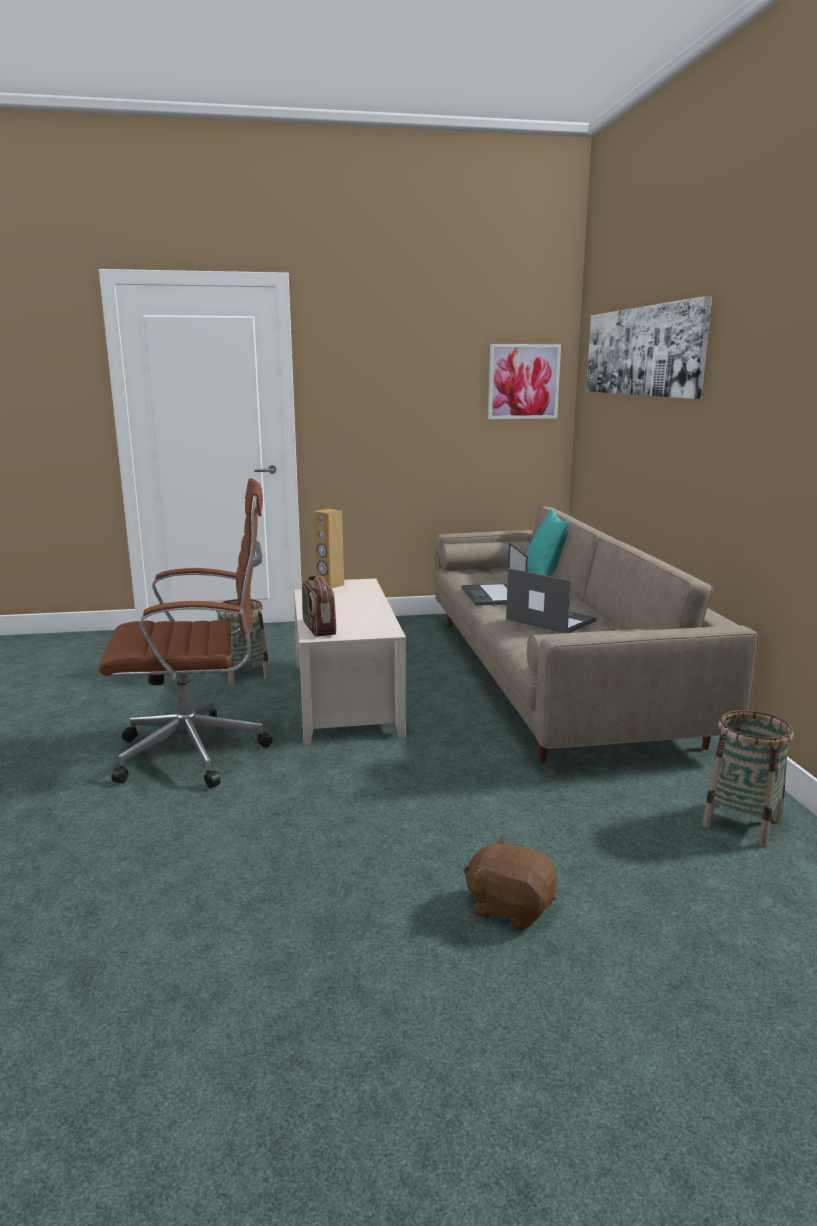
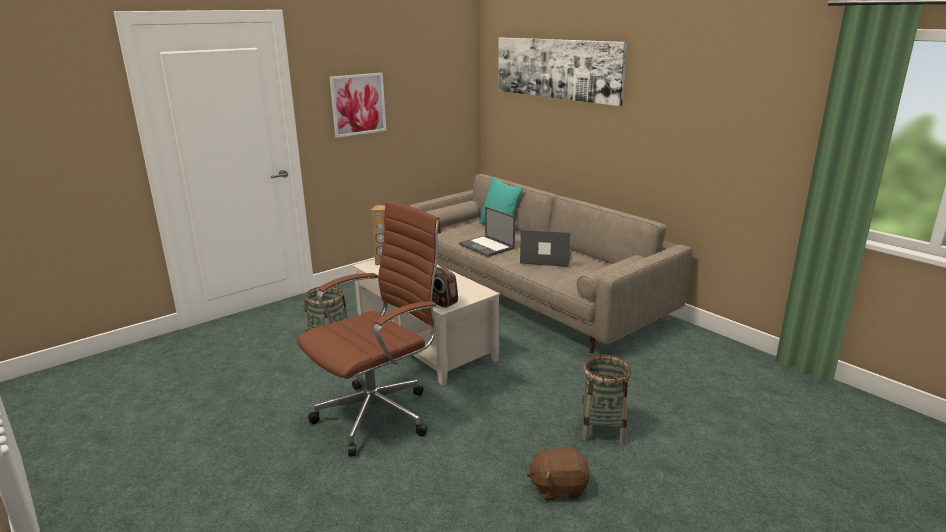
camera: 30 degrees left, 5 degrees up
(510, 907) = (672, 443): brown plush toy -> brown plush toy (558, 487)
(523, 381) = (449, 84): picture -> picture (358, 104)
(742, 823) = (717, 357): basket -> basket (602, 429)

